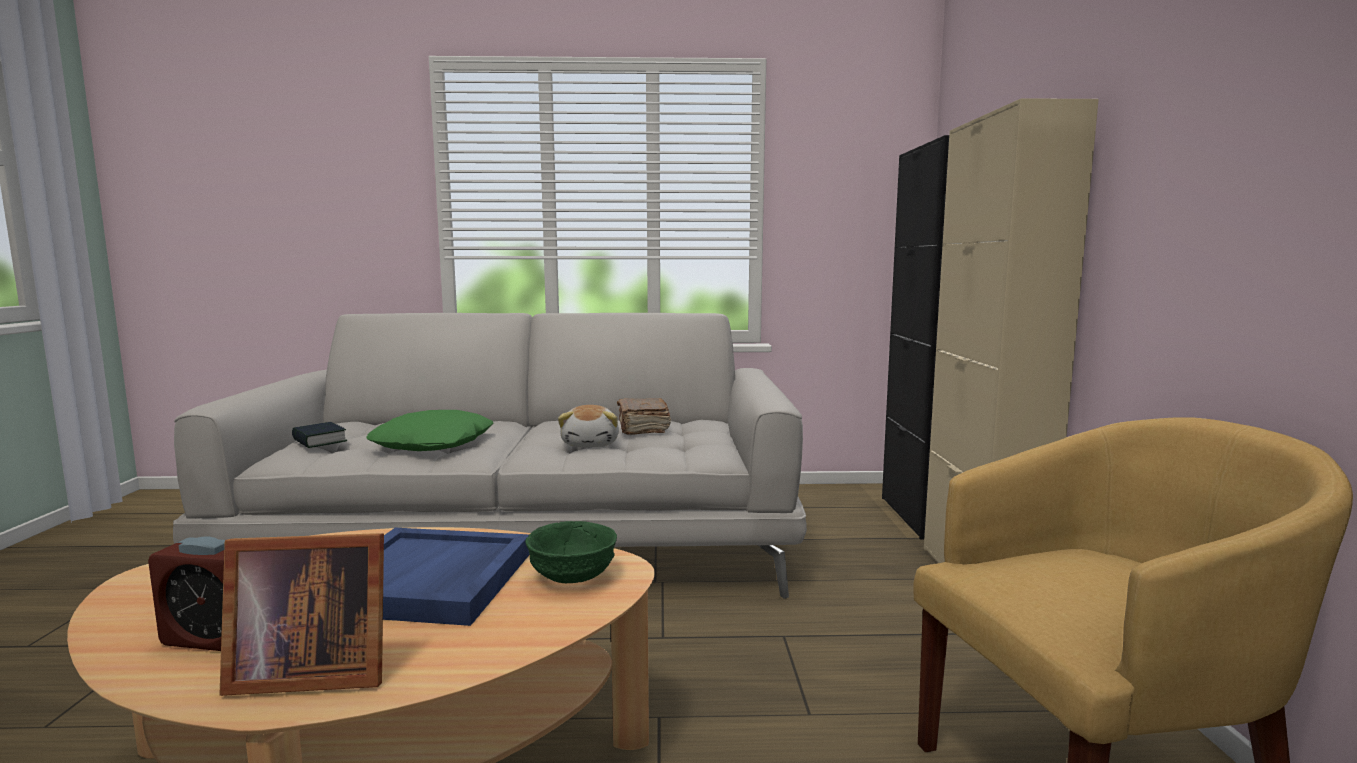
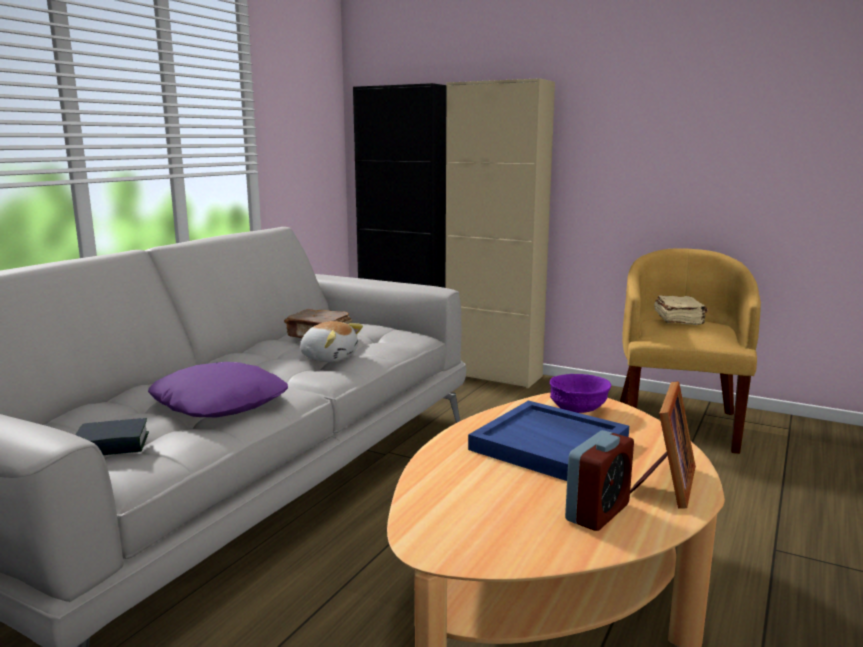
camera: 60 degrees left, 5 degrees up
(434, 443) = (220, 403): green pillow -> purple pillow
(571, 577) = (578, 410): green bowl -> purple bowl
(1110, 567) = (679, 320): none -> beige book

